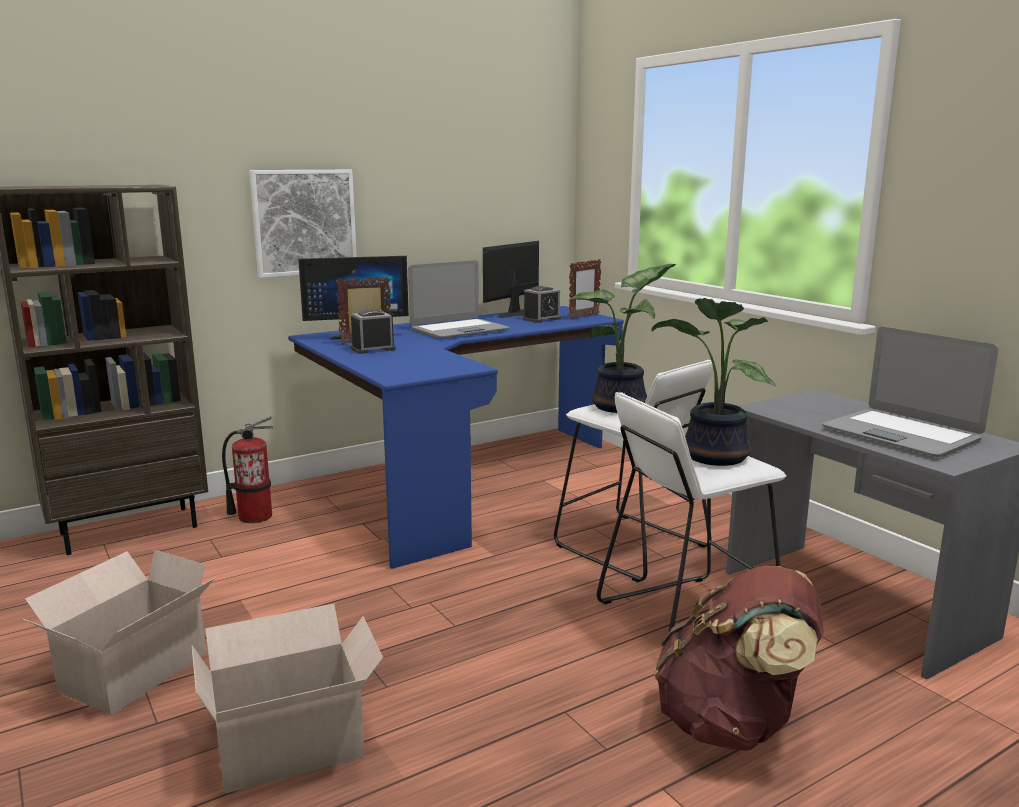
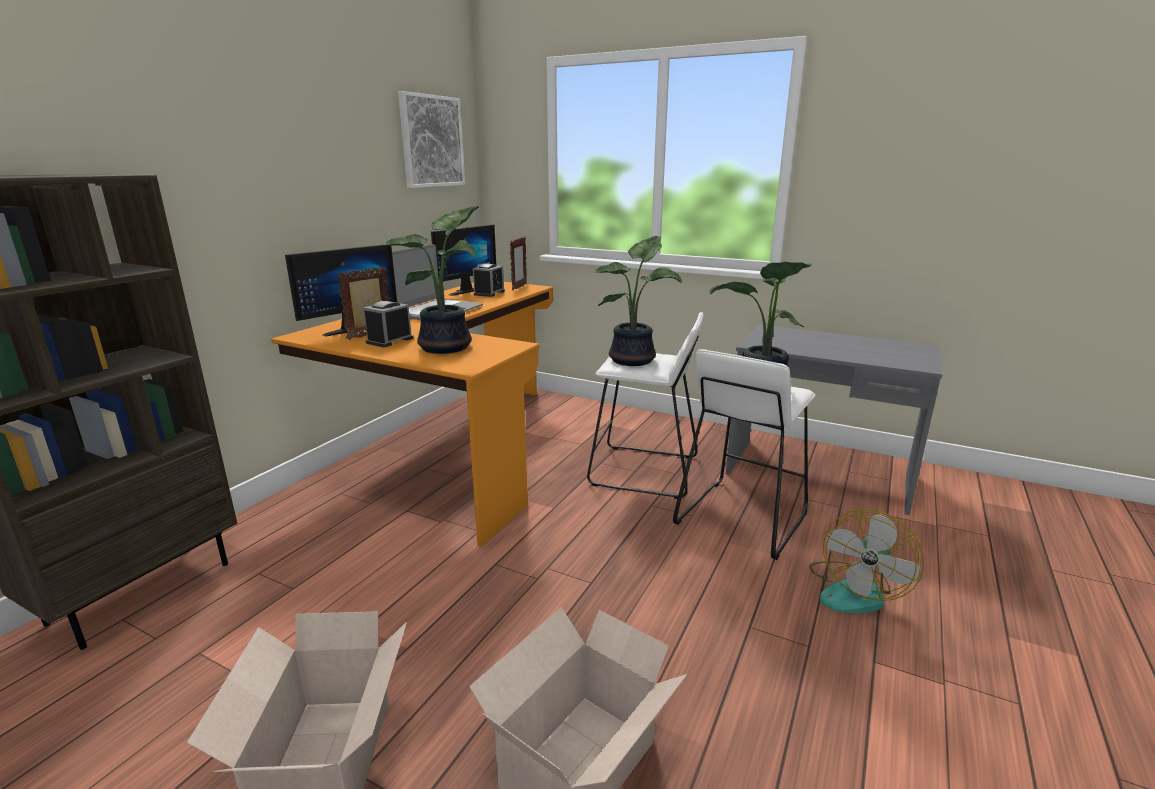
camera: 30 degrees left, 5 degrees up
(255, 516) = (285, 534): fire extinguisher -> none
(304, 222) = (269, 214): picture -> picture (431, 141)
(410, 361) = (449, 347): none -> potted plant
(457, 481) = (451, 448): blue desk -> orange desk
(519, 314) = (462, 291): monitor -> monitor turned 150 degrees counterclockwise
(733, 724) = (855, 591): brown backpack -> fan
(901, 434) = (864, 350): laptop -> none

